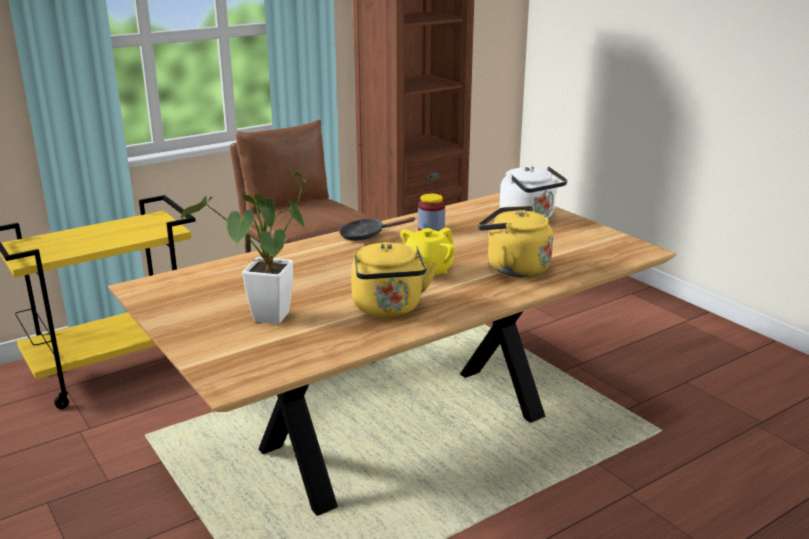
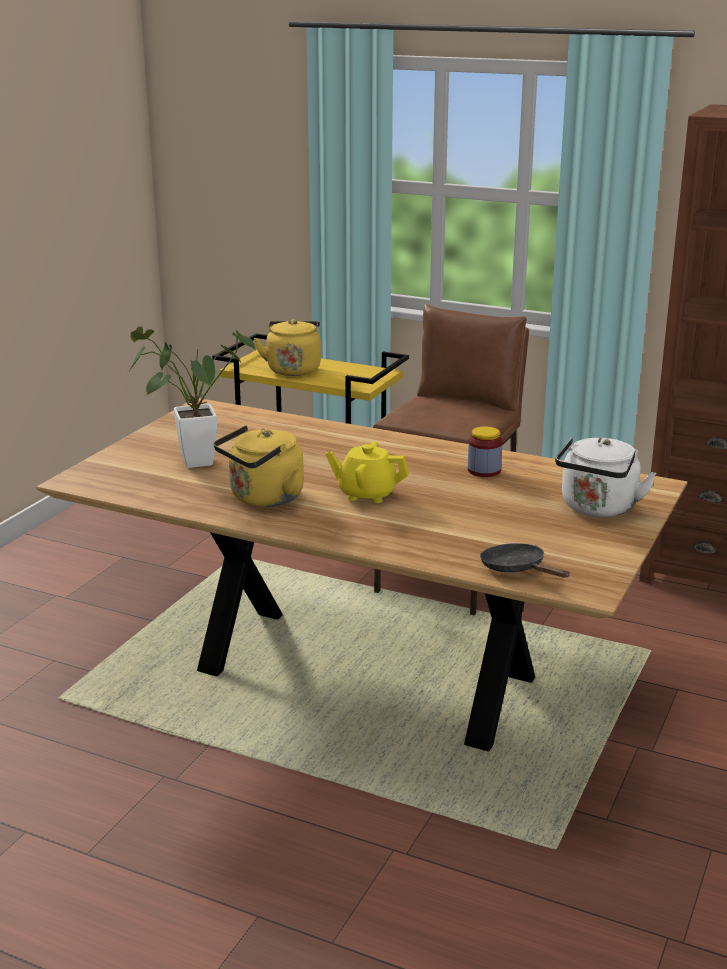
camera: 60 degrees right, 0 degrees up
(367, 236) = (423, 449): black frying pan -> black frying pan (517, 569)
(513, 268) = (431, 530): yellow kettle -> yellow kettle (293, 369)

